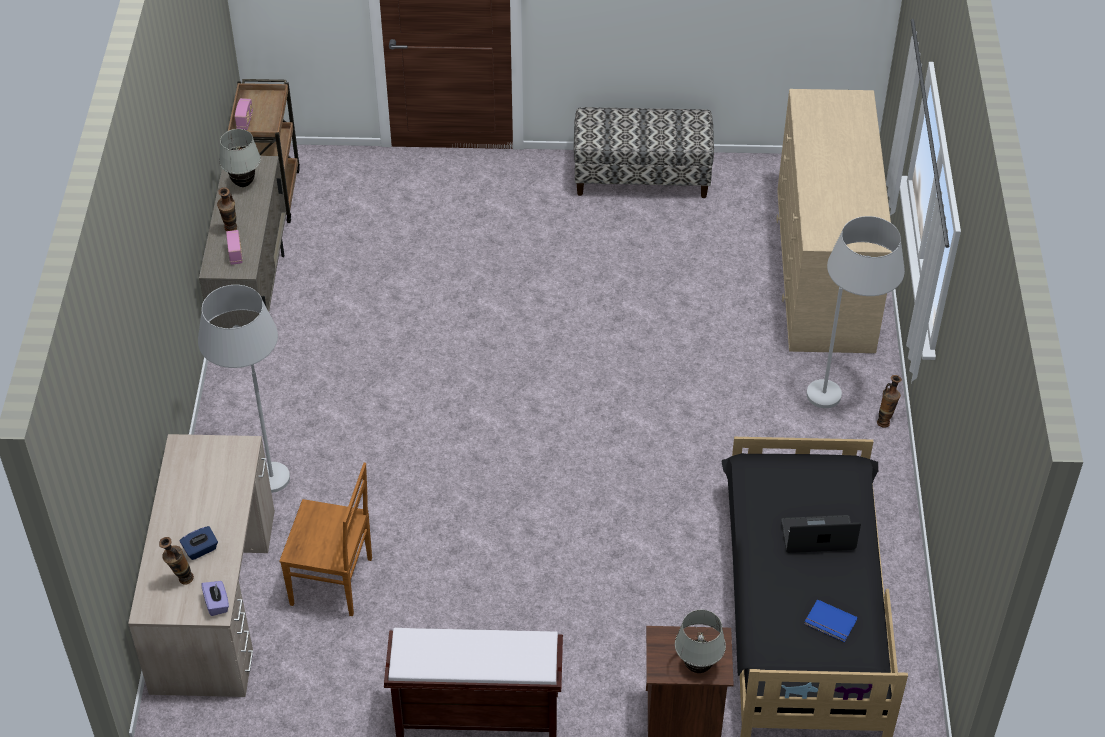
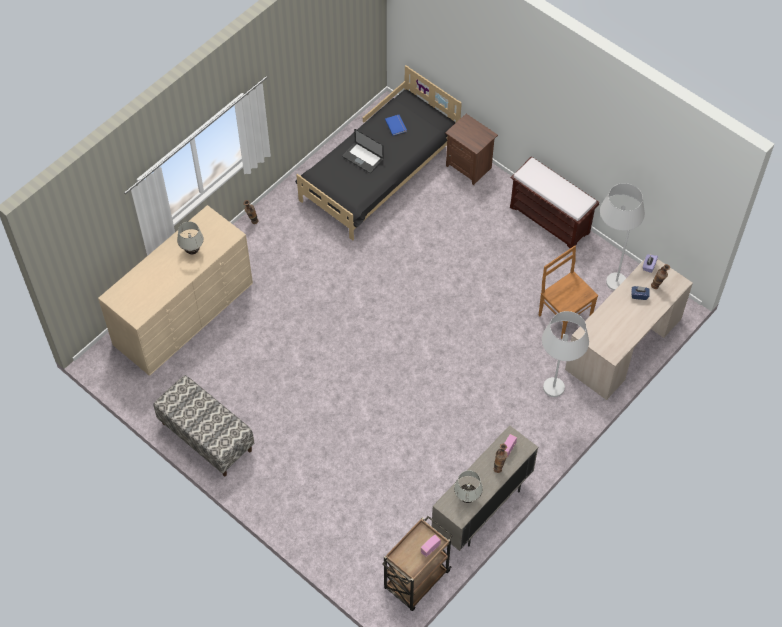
camera: 140 degrees left, 10 degrees up
(697, 666) = (473, 127): white table lamp -> white table lamp (192, 251)
(843, 397) = (256, 245): white floor lamp -> white floor lamp (608, 275)

